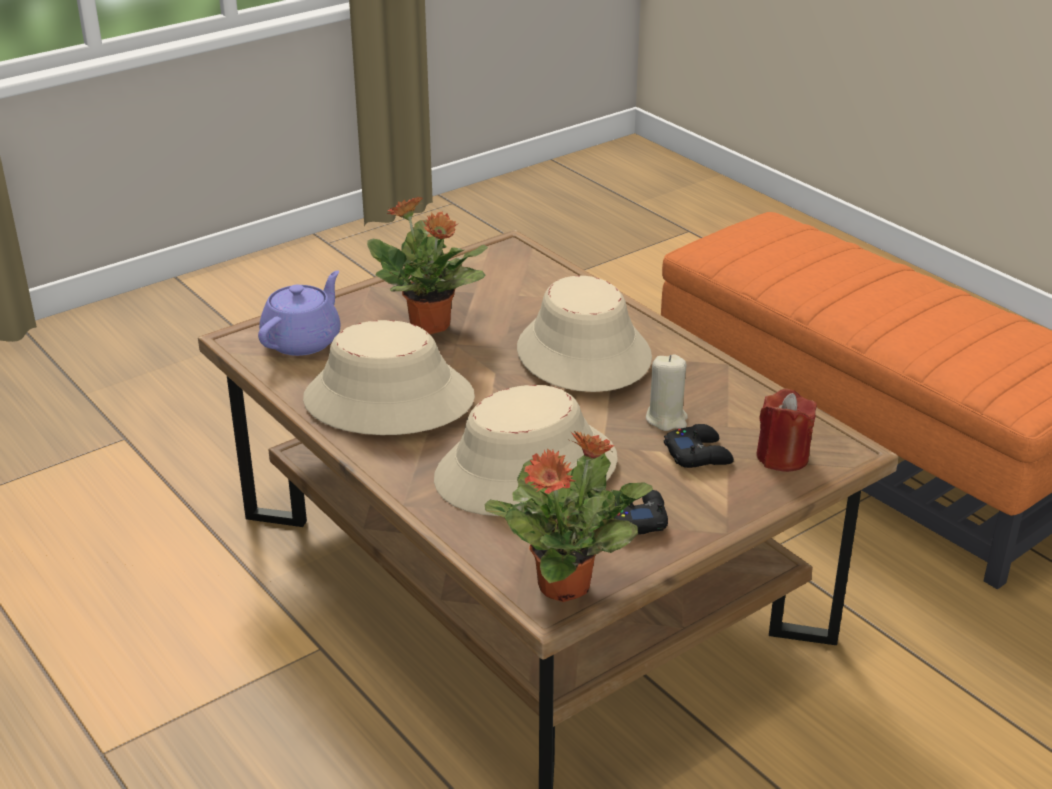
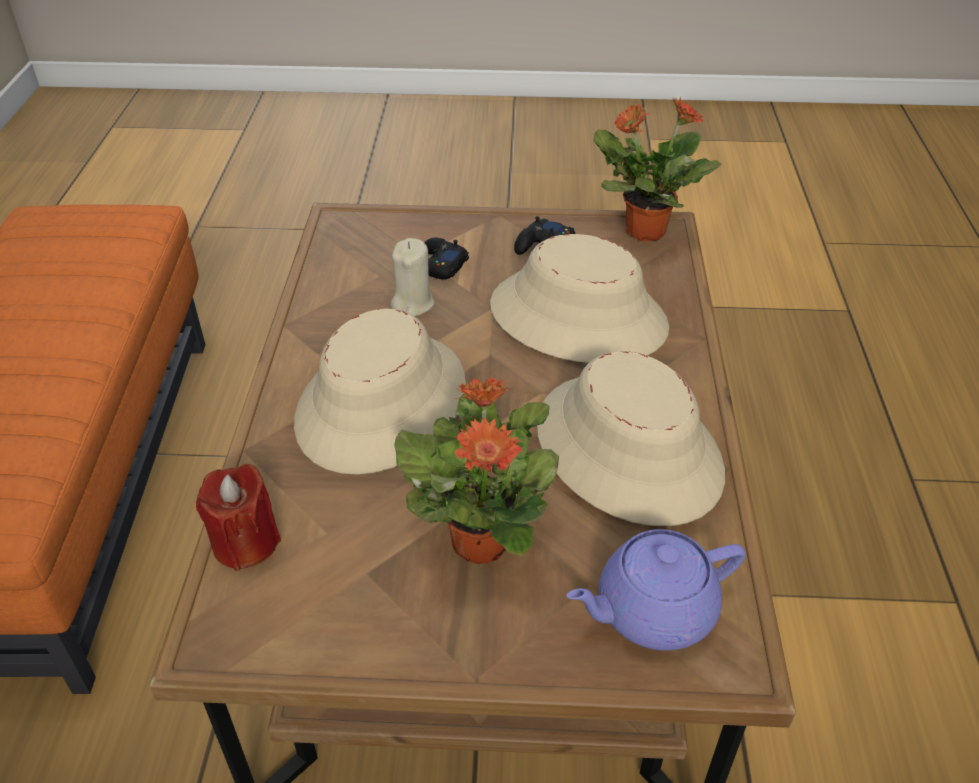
camera: 140 degrees left, 10 degrees up
(782, 457) = (384, 237): red candle -> red candle (245, 543)

